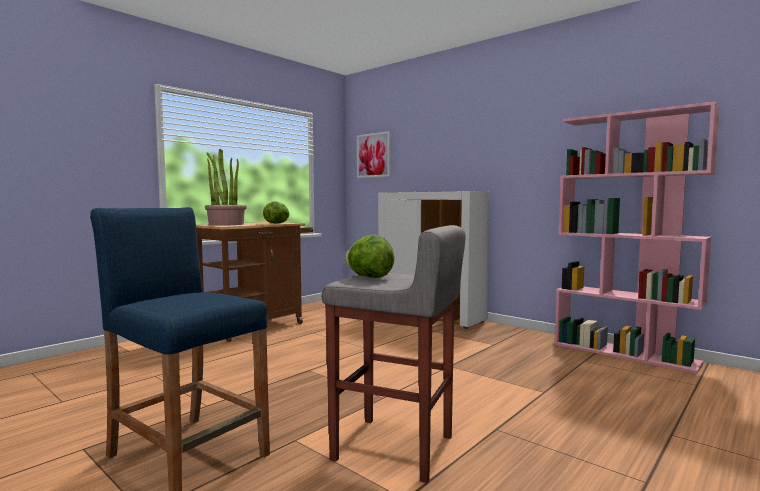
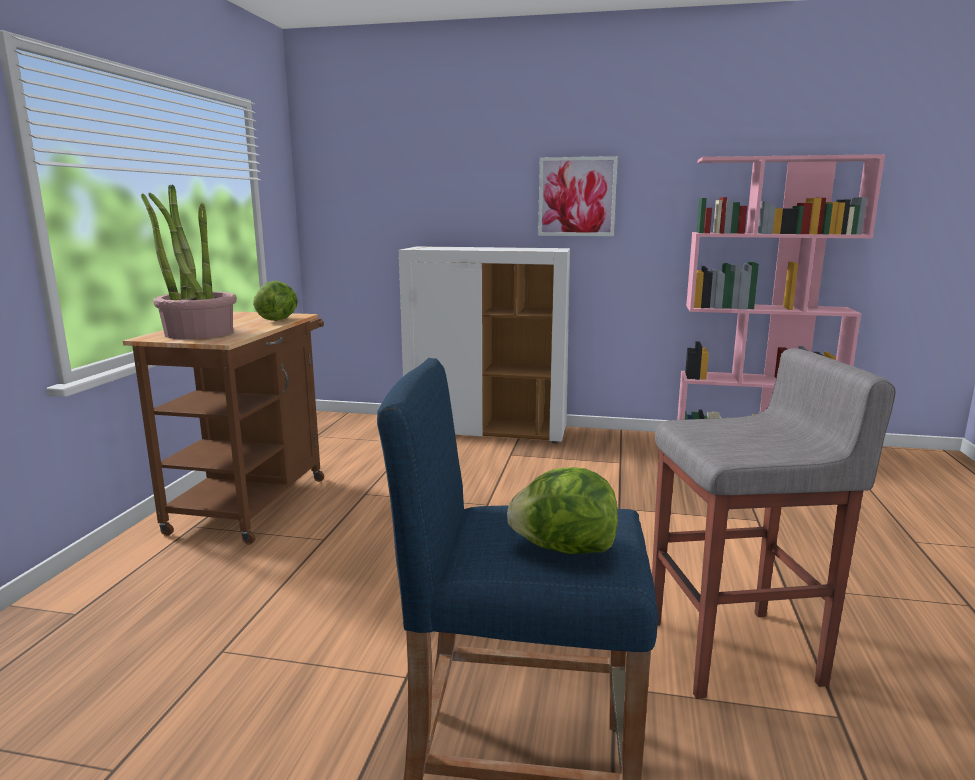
camera: 30 degrees left, 10 degrees up
(369, 277) = (718, 437): lettuce -> lettuce (563, 549)
(373, 155) = (356, 181): picture -> picture (577, 197)

